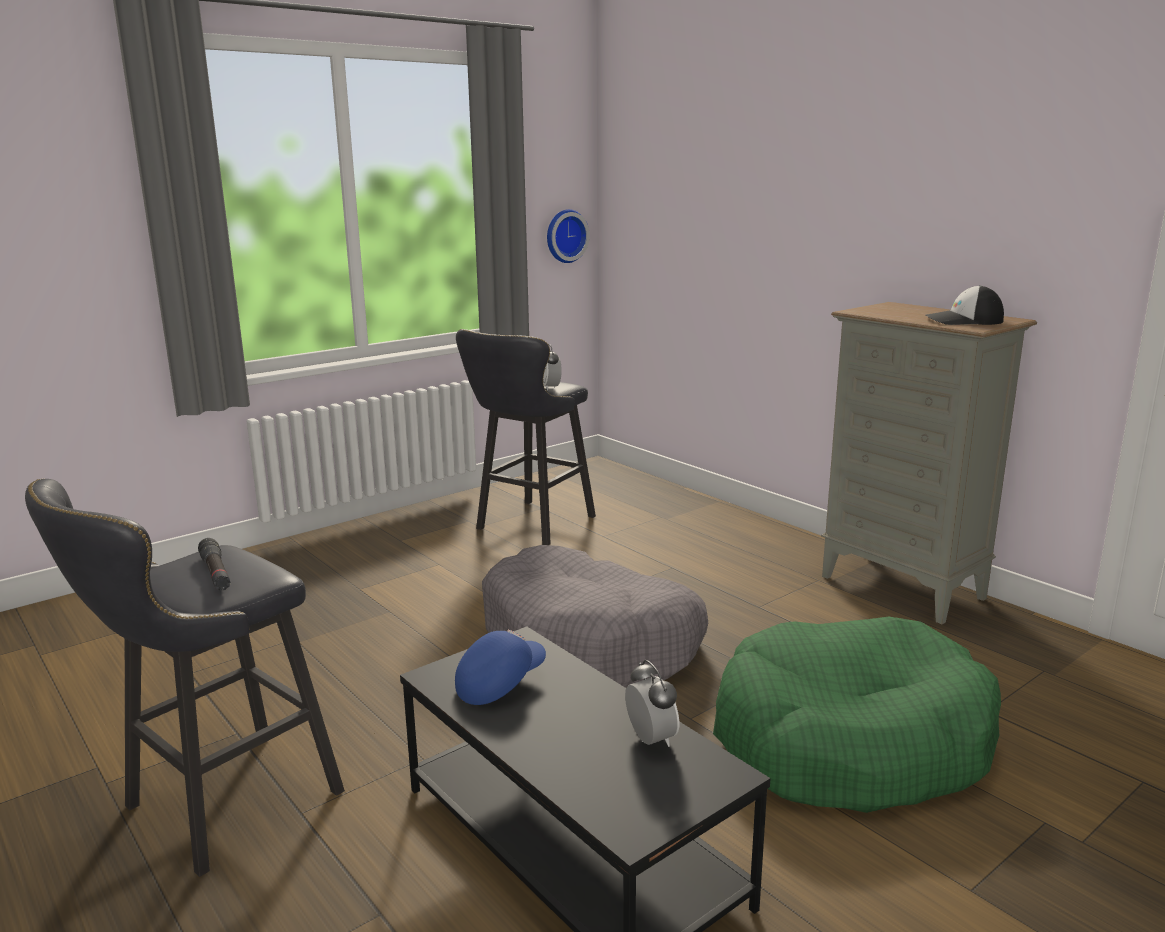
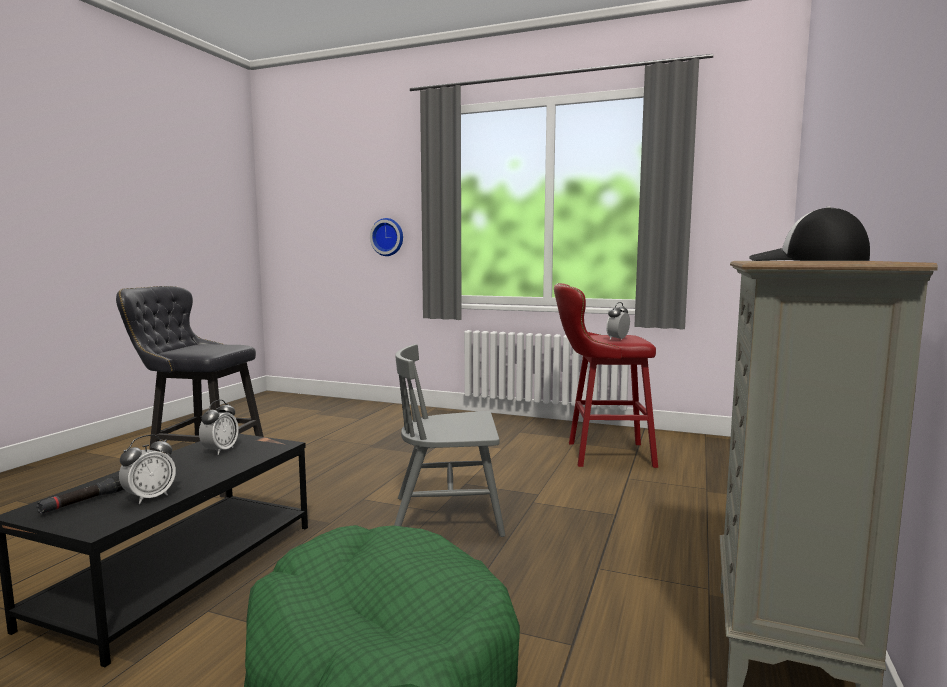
camera: 60 degrees right, 10 degrees down
(216, 573) = (205, 348): black flashlight -> black flashlight (87, 501)
(499, 683) = (220, 450): blue cap -> alarm clock
(528, 527) = (598, 454): black stool -> red stool
(565, 236) = (749, 230): wall clock -> wall clock (388, 237)
(591, 642) = (448, 515): grey dog bed -> grey chair

